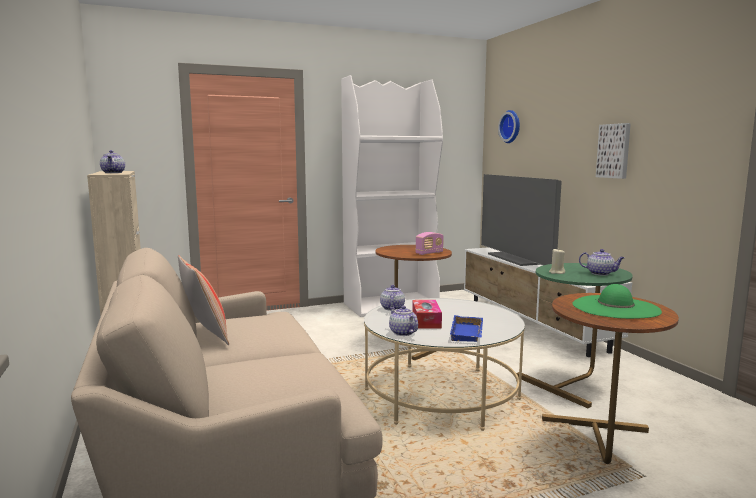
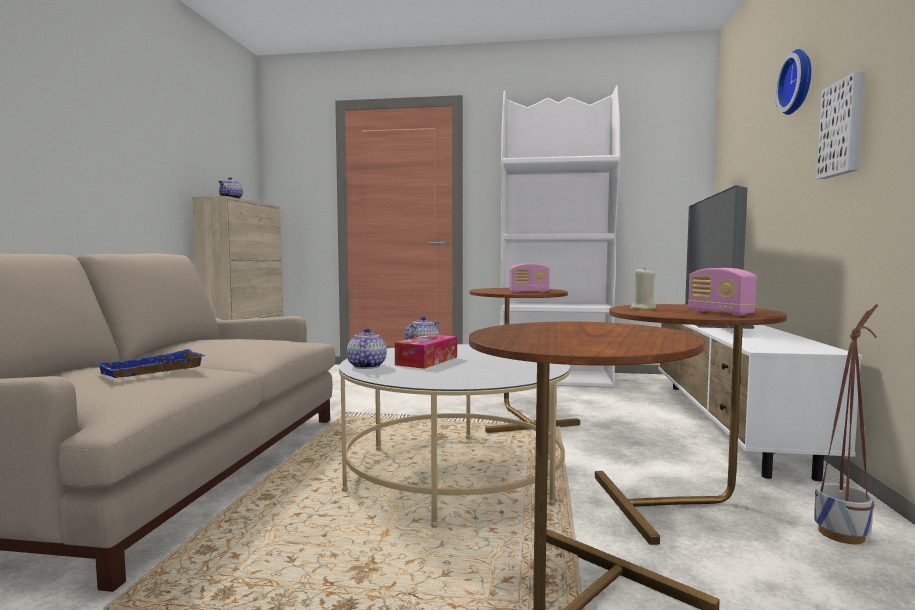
camera: 30 degrees right, 5 degrees down
(205, 335) = (184, 344): pillow -> none
(468, 333) = (442, 376): blue tray -> blue tray (153, 371)
(511, 126) = (737, 137): wall clock -> wall clock (799, 82)
(574, 382) = (683, 504): green side table -> brown side table
(600, 273) = (719, 313): teapot -> radio
(615, 307) = (591, 334): green hat -> none
(647, 380) = (841, 534): none -> planter

